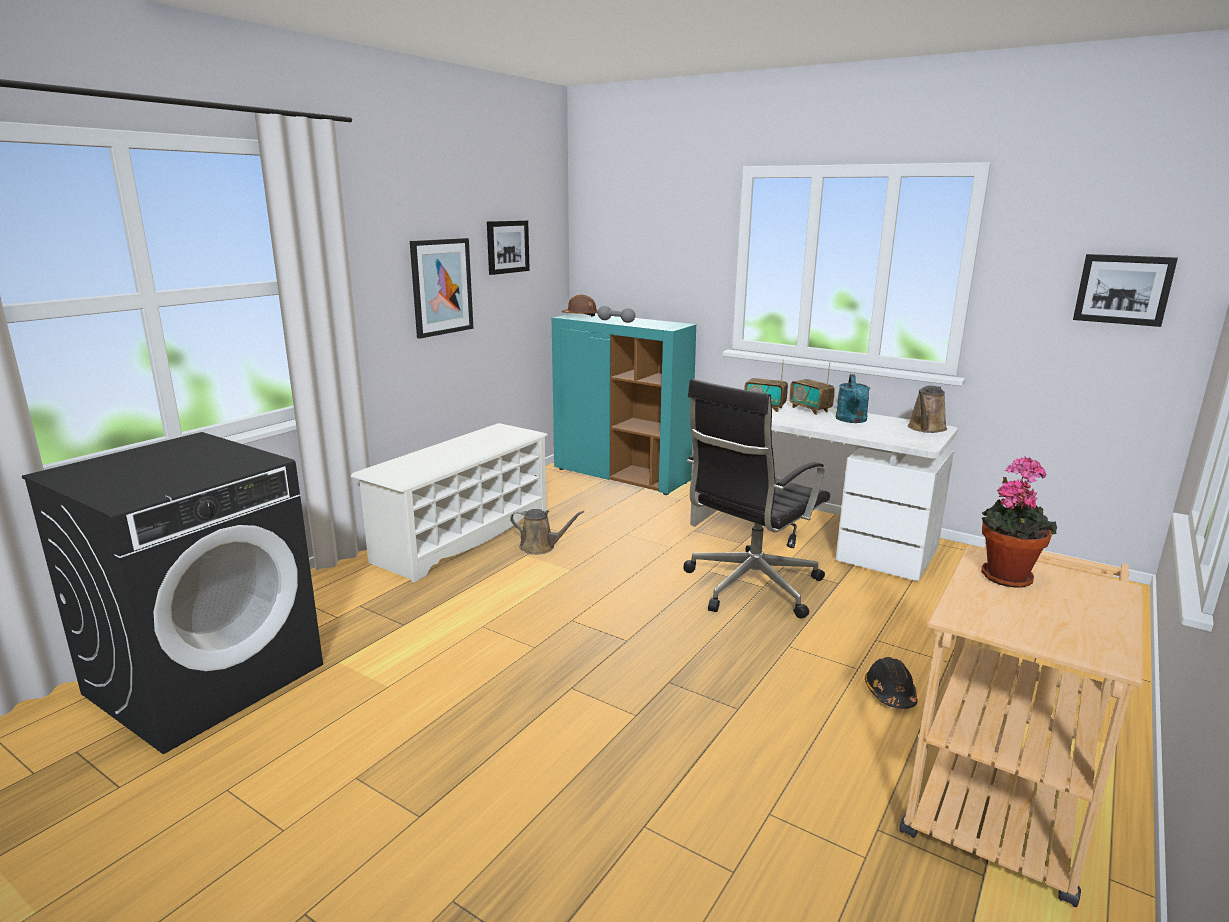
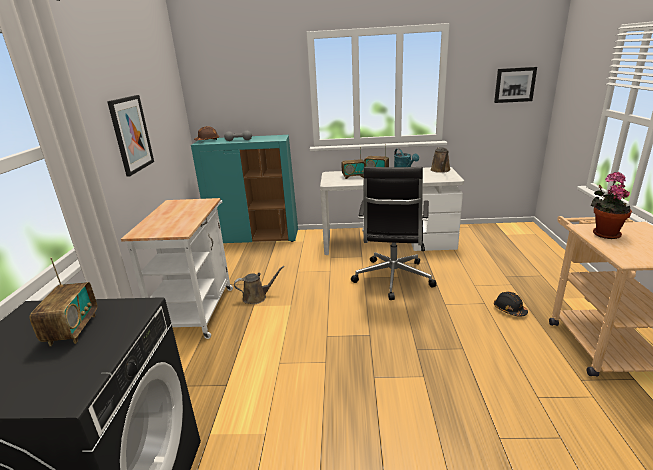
camera: 30 degrees left, 5 degrees up
(195, 461) = (72, 330): none -> radio
(462, 536) = (198, 308): white shoe rack -> white cart
(507, 247) = (157, 98): picture -> none

